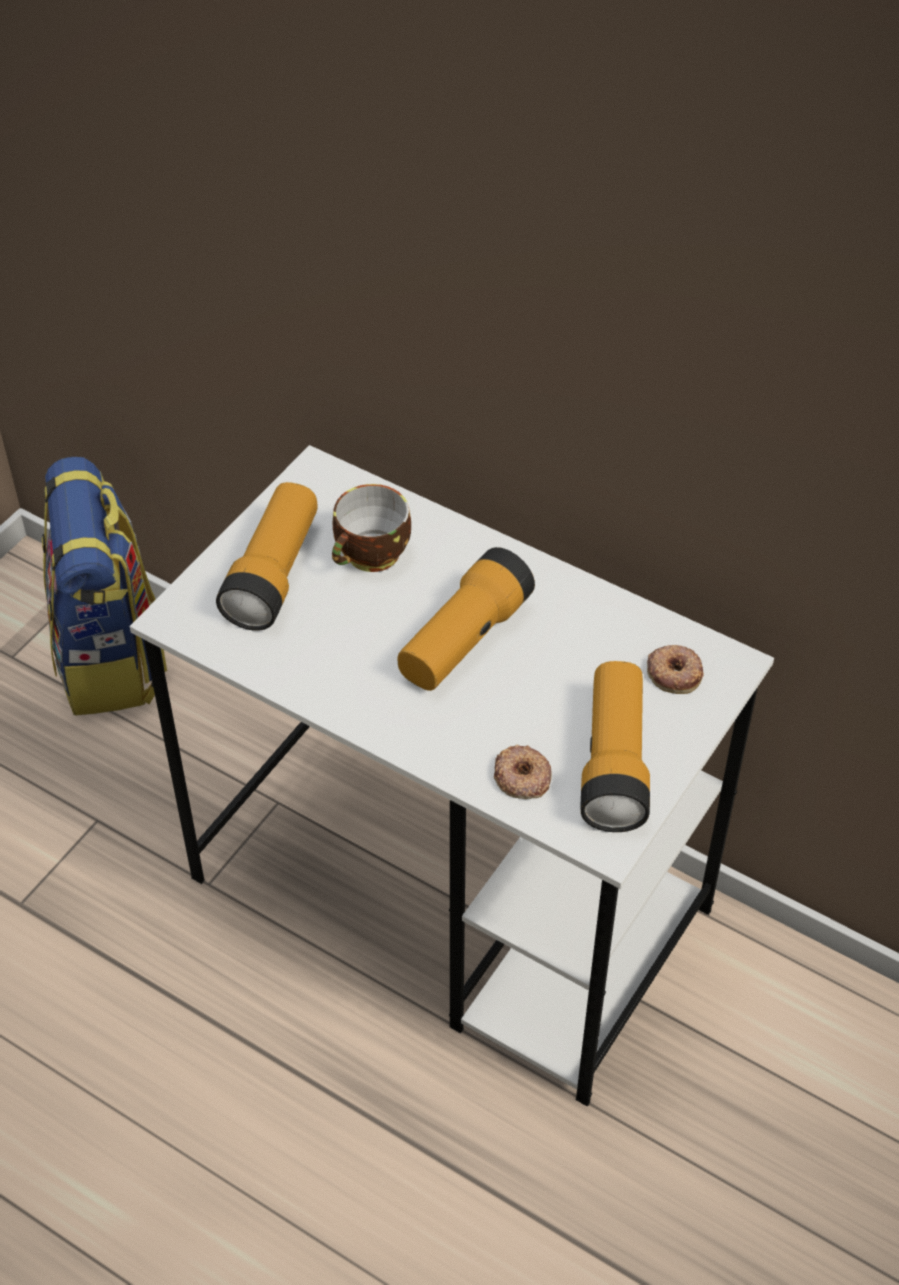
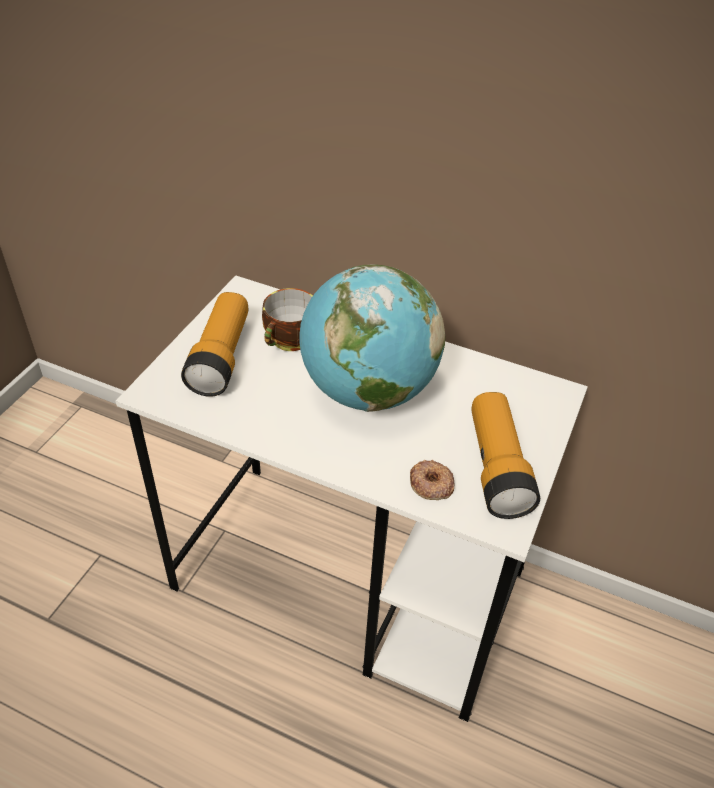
camera: 10 degrees left, 5 degrees down
(111, 657) = (104, 446): backpack -> none
(464, 640) = (367, 391): flashlight -> globe
(674, 672) = (522, 401): donut -> none

